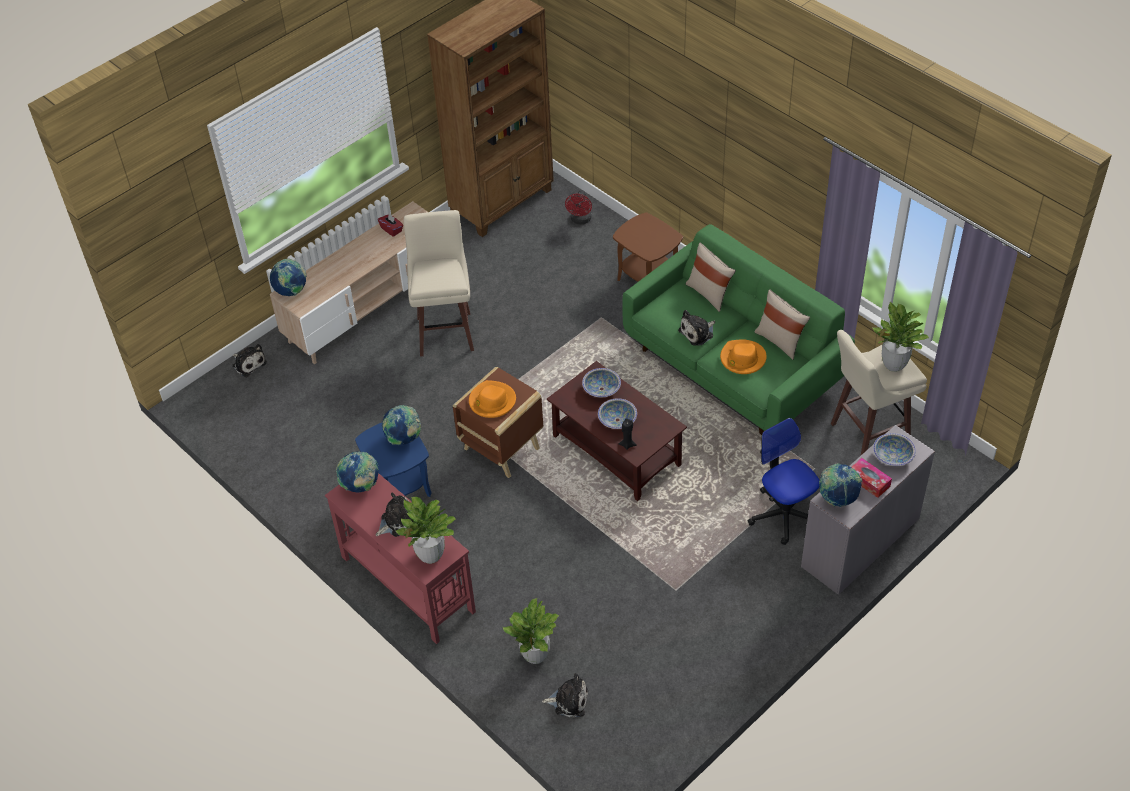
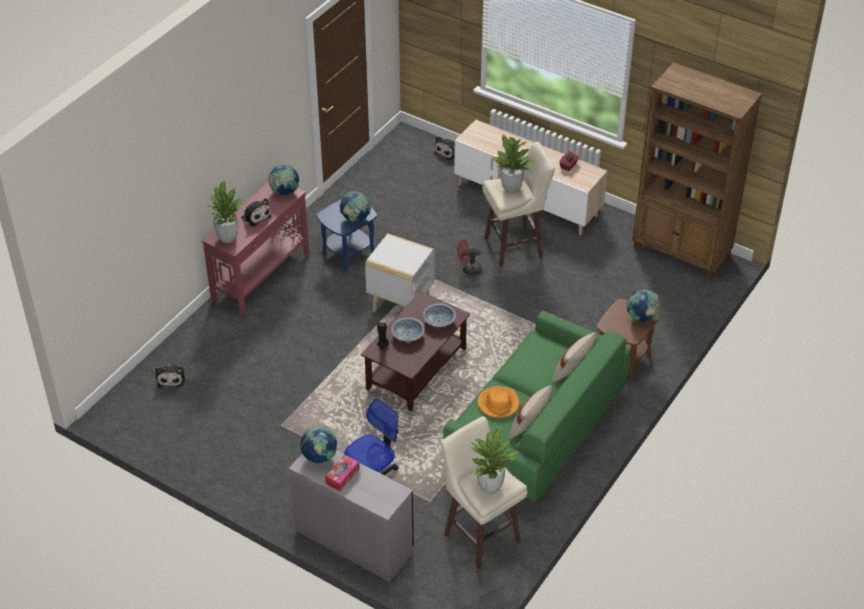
camera: 75 degrees right, 5 degrees down
(291, 291) = (481, 129): globe -> globe (641, 318)
(492, 401) = (395, 252): orange hat -> none
(500, 448) = (401, 301): brown side table -> white side table
(535, 656) = (208, 354): potted plant -> potted plant (511, 188)
(580, 220) = (680, 305): red fan -> red fan (468, 269)
(698, 333) = (521, 371): plush toy -> none
(893, 456) = (375, 491): bowl -> none

